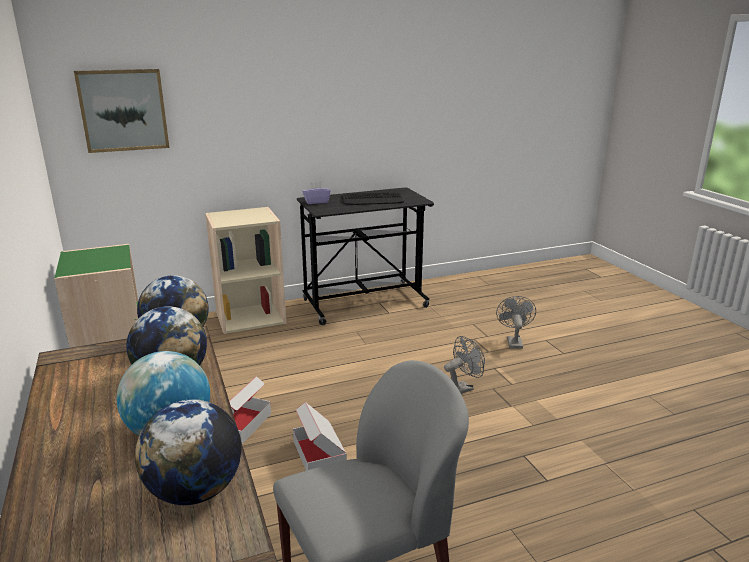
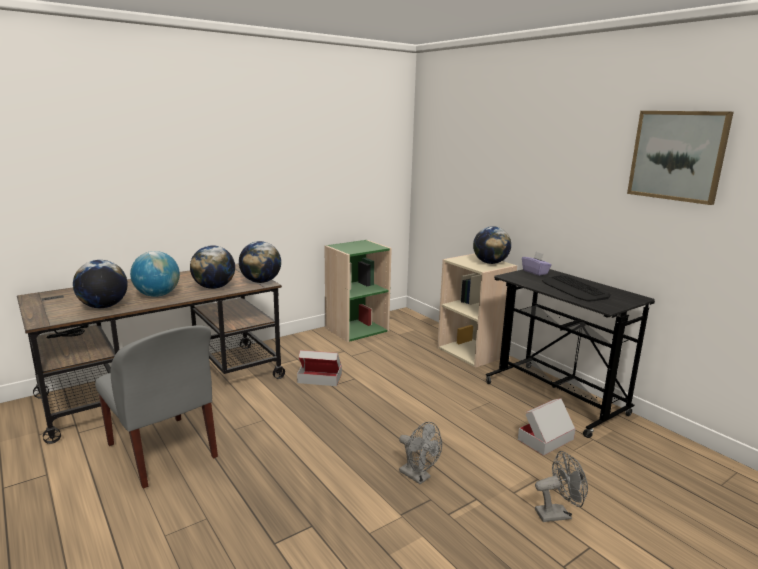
camera: 75 degrees right, 5 degrees down
(123, 110) = (448, 161): picture -> picture (677, 155)
(250, 213) = (490, 263): none -> globe
(319, 454) = (292, 413): cardboard box -> cardboard box (545, 439)

